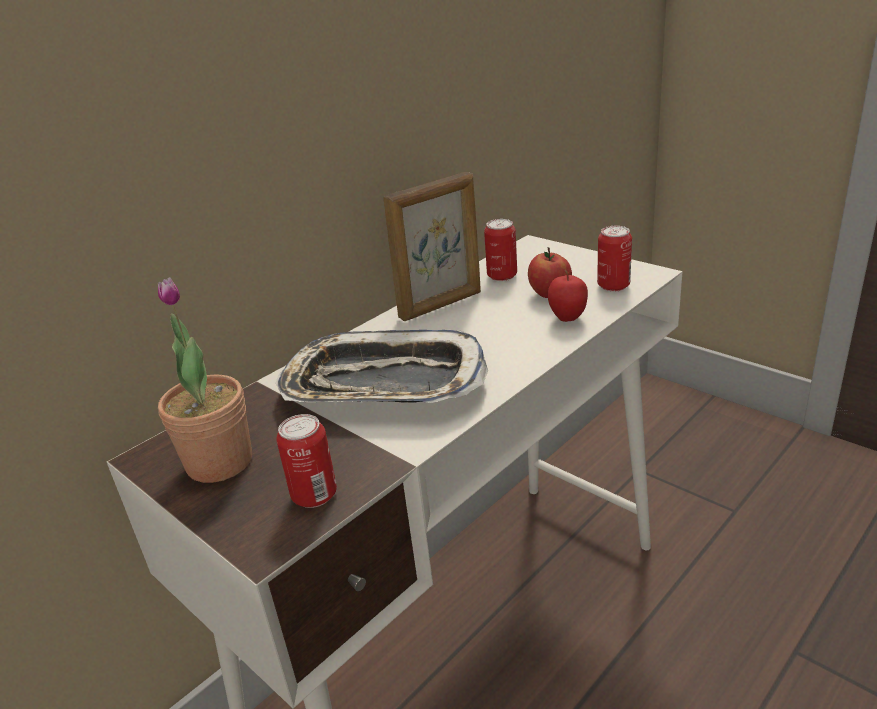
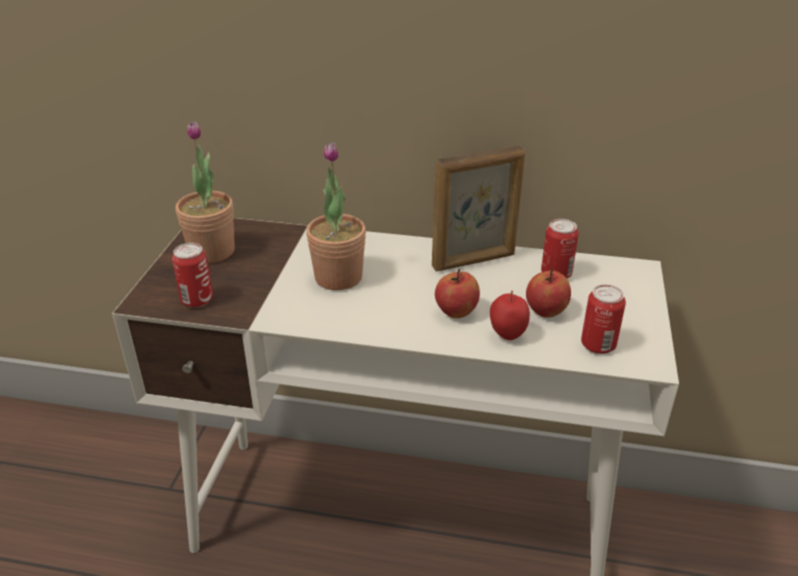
camera: 55 degrees right, 5 degrees up
(383, 383) = (338, 277): tray -> potted plant
(441, 305) = (474, 261): picture frame -> picture frame turned 45 degrees counterclockwise
(510, 333) = (456, 312): none -> apple

